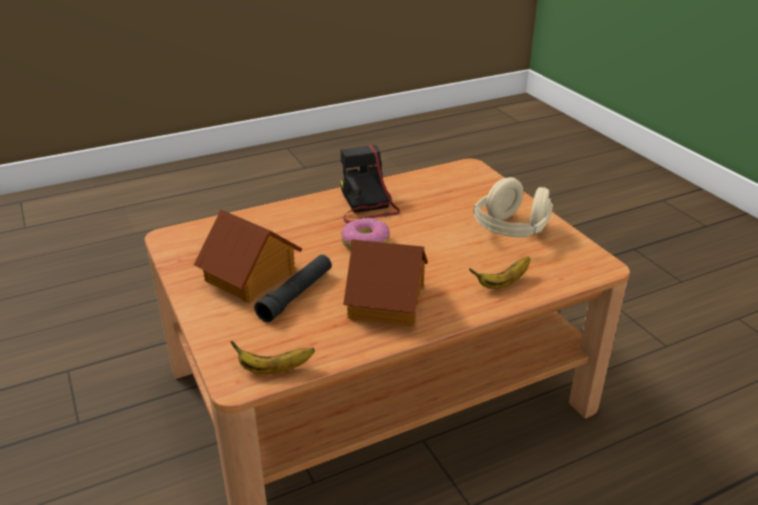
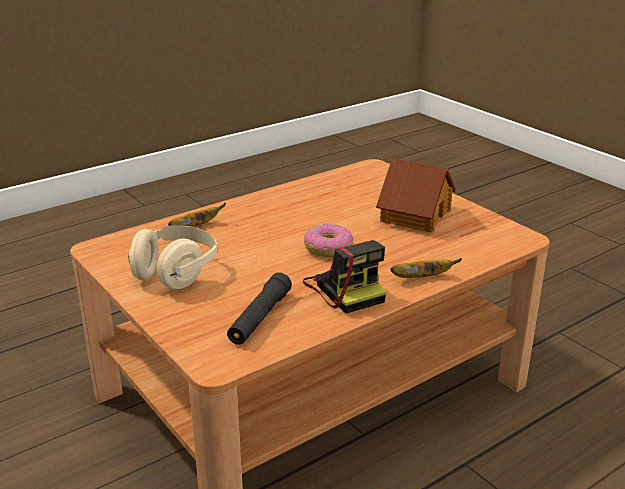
camera: 170 degrees right, 5 degrees down
(274, 369) = (355, 172): banana -> banana (422, 277)
(296, 294) = (367, 206): black flashlight -> black flashlight (260, 318)
(388, 301) = (291, 208): toy house -> none

